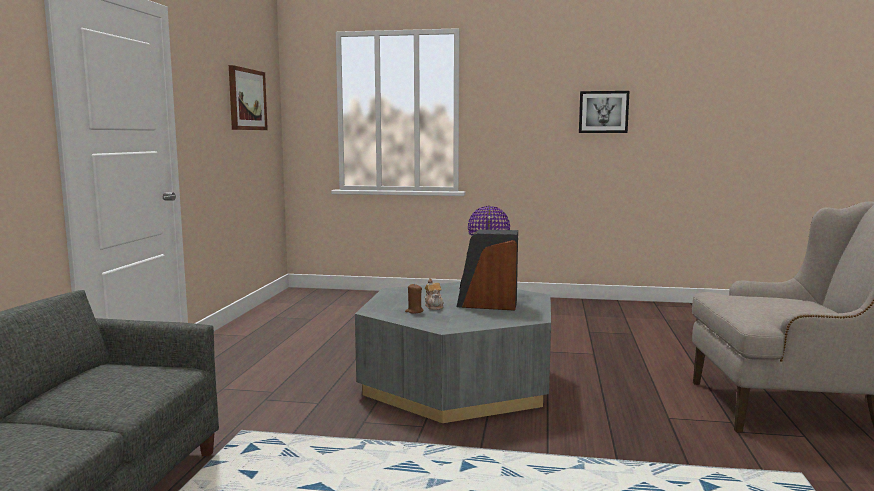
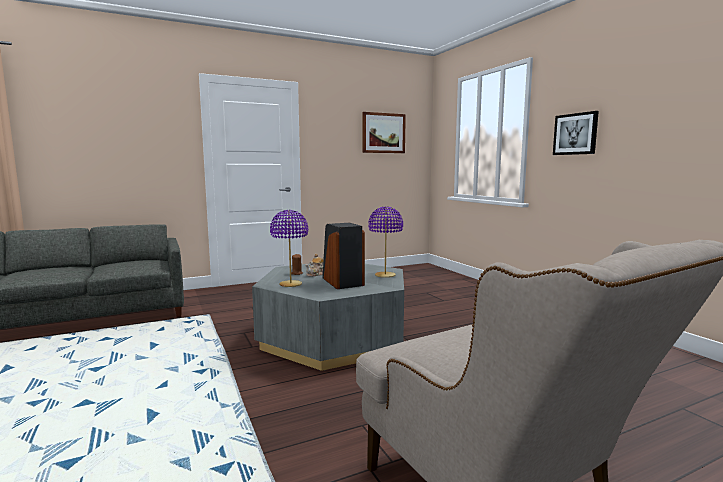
camera: 55 degrees right, 0 degrees up
(464, 320) = (291, 284): none -> purple table lamp
(603, 112) = (657, 121): picture -> picture (575, 134)

